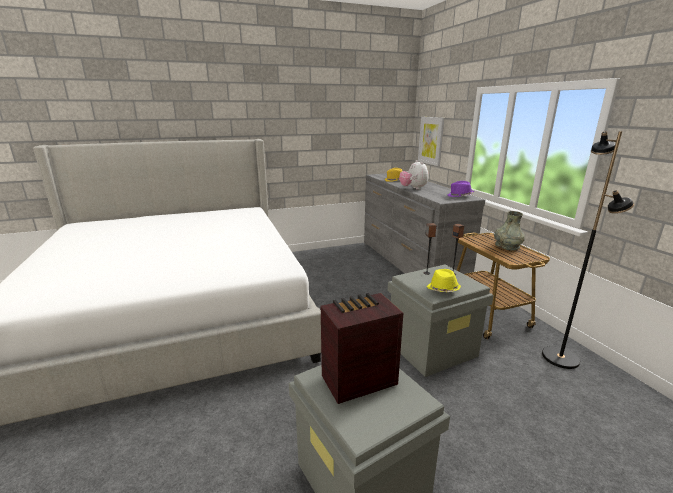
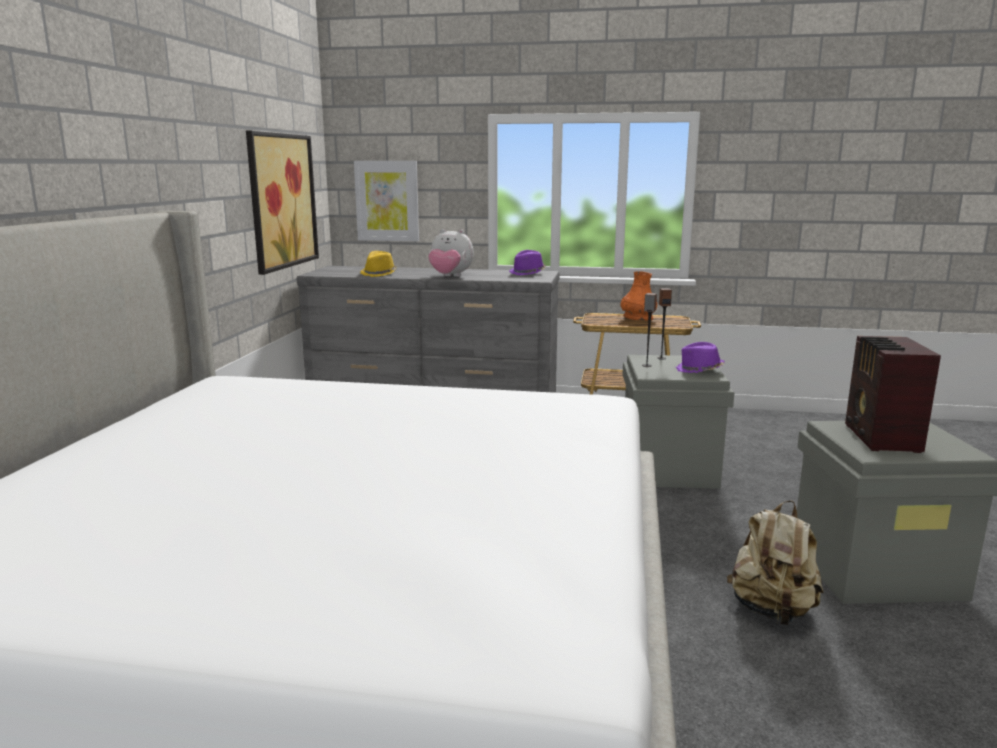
camera: 60 degrees left, 5 degrees down
(271, 429) = (772, 610): none -> beige backpack
(361, 137) = (282, 201): none -> picture
(443, 289) = (699, 370): yellow hat -> purple hat
(507, 246) = (638, 318): grey vase -> orange vase
(560, 357) = (728, 422): black floor lamp -> none

